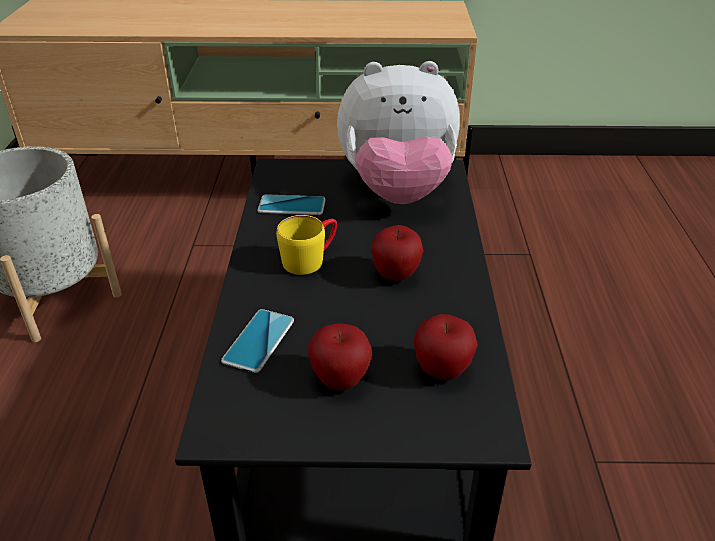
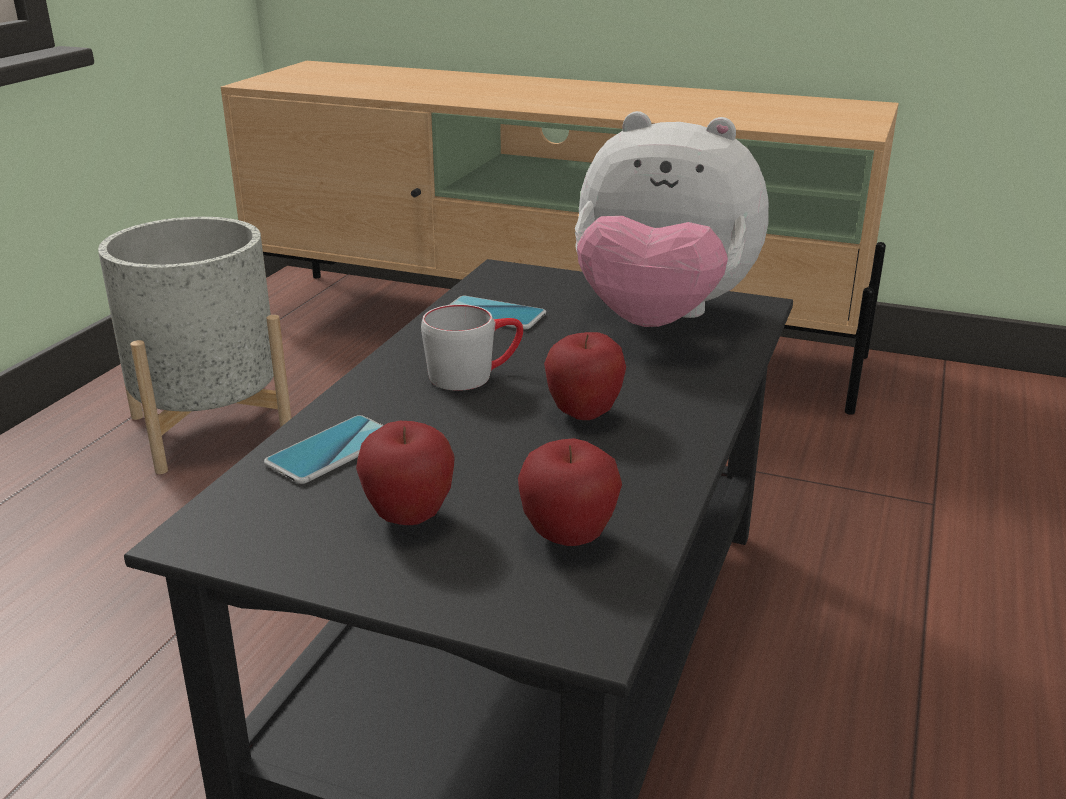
camera: 20 degrees right, 10 degrees down
(310, 258) = (474, 374): yellow mug -> grey mug

